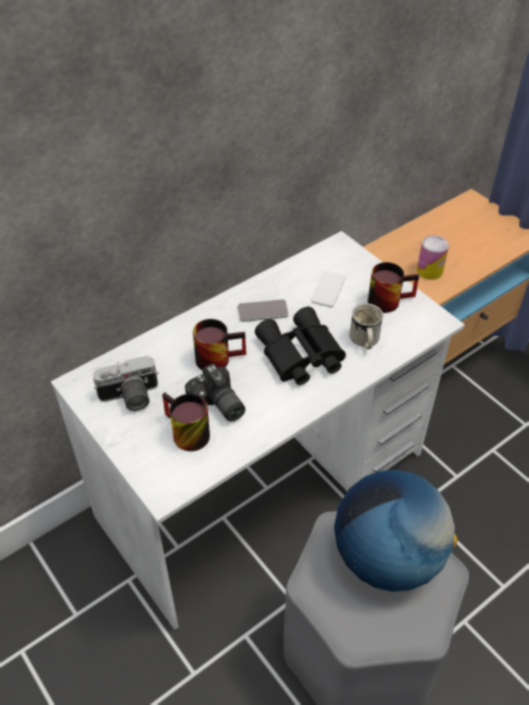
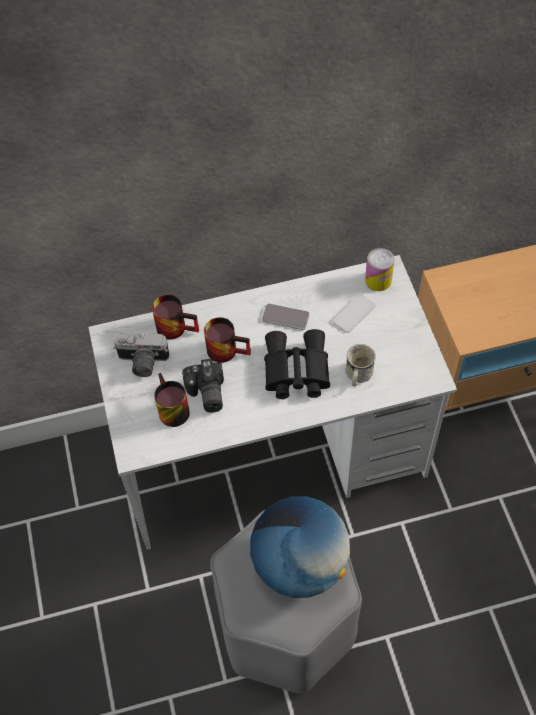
camera: 25 degrees right, 10 degrees up
(388, 299) = (402, 341): mug -> mug (177, 326)
(429, 270) = (475, 316): can -> can (378, 280)

